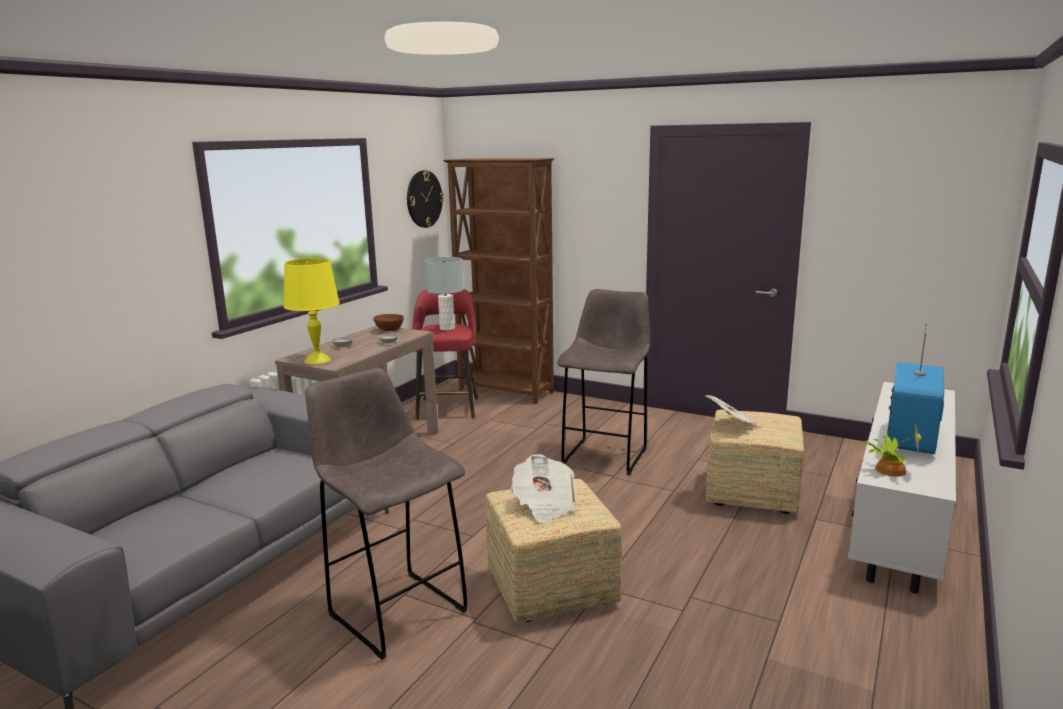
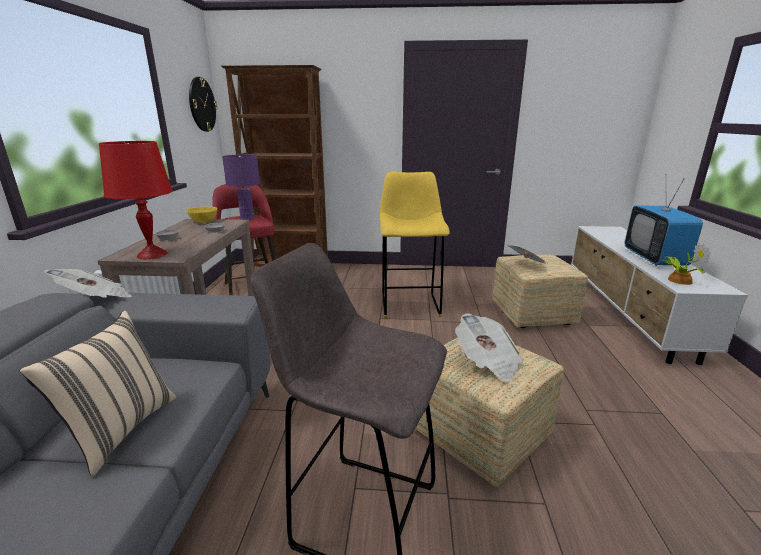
camera: 25 degrees left, 5 degrees up
(238, 490) = (121, 429): none -> beige pillow
(260, 394) = (96, 299): none -> newspaper
(317, 360) = (152, 254): yellow table lamp -> red table lamp
(388, 330) = (203, 221): brown bowl -> yellow bowl
(447, 328) = (247, 218): grey table lamp -> purple table lamp
(606, 455) = (410, 305): grey stool -> yellow stool

